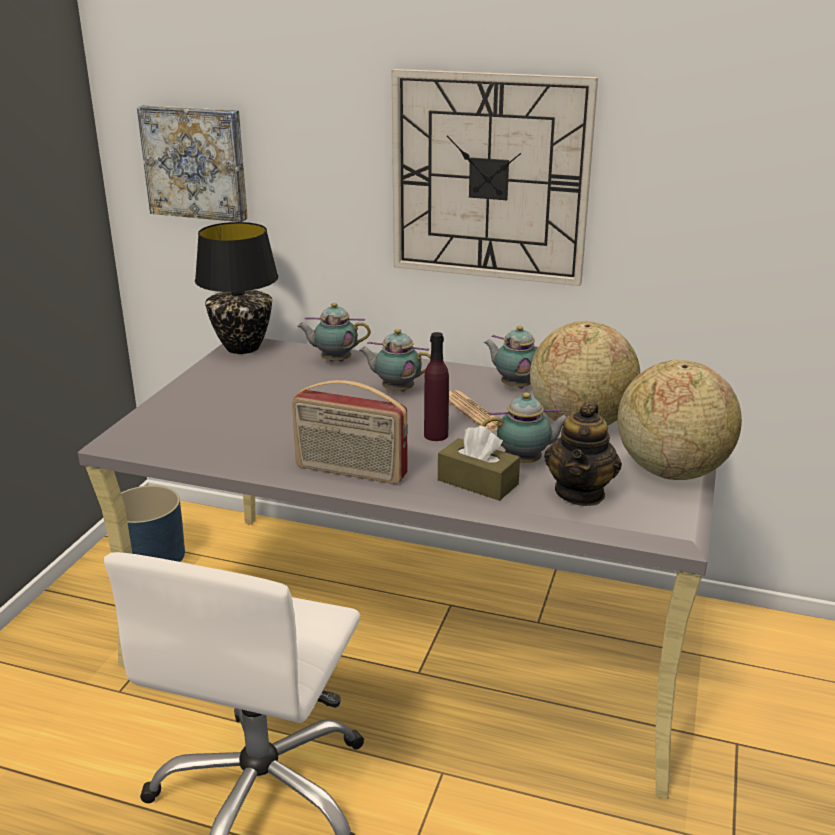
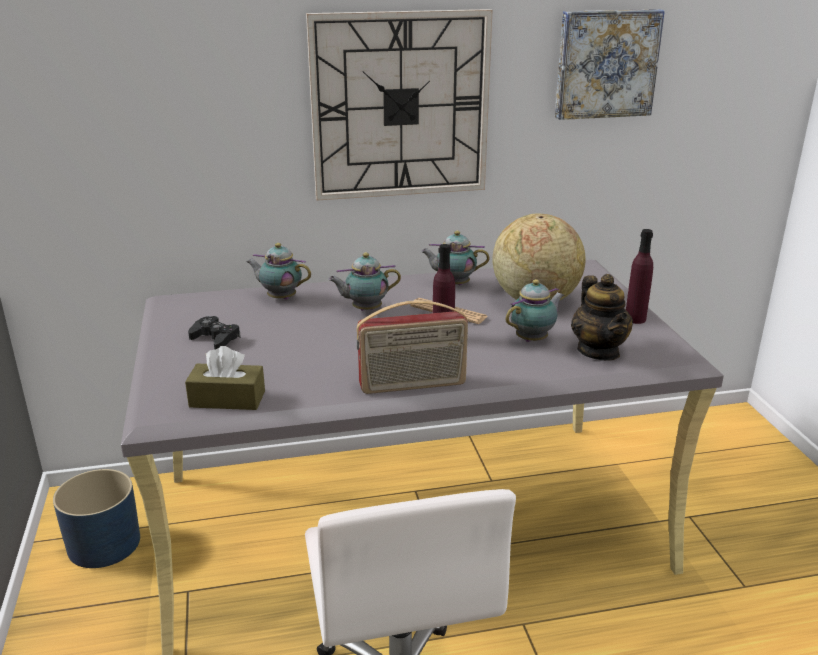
camera: 30 degrees left, 0 degrees up
(196, 162) = (89, 125): picture -> picture (605, 64)
(237, 384) = (215, 339): none -> black game controller
(241, 348) = (177, 306): black table lamp -> none
(334, 361) = (280, 298): teapot -> teapot turned 45 degrees clockwise
(477, 482) = (519, 364): brown tissue box -> brown tissue box (227, 399)
(671, 471) = (635, 319): globe -> purple bottle

